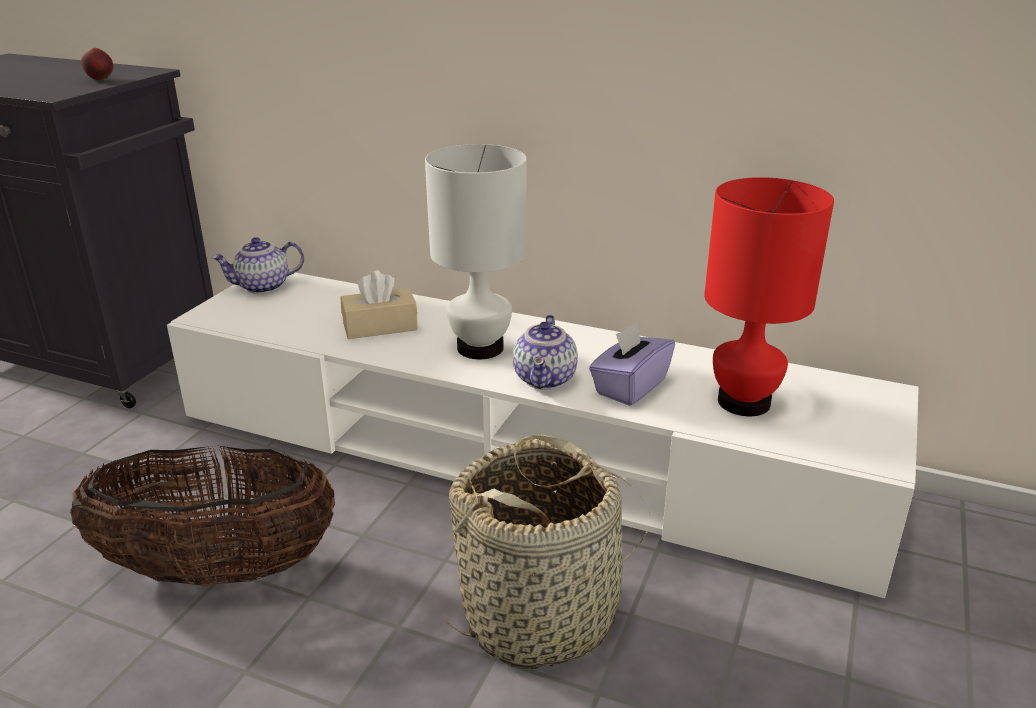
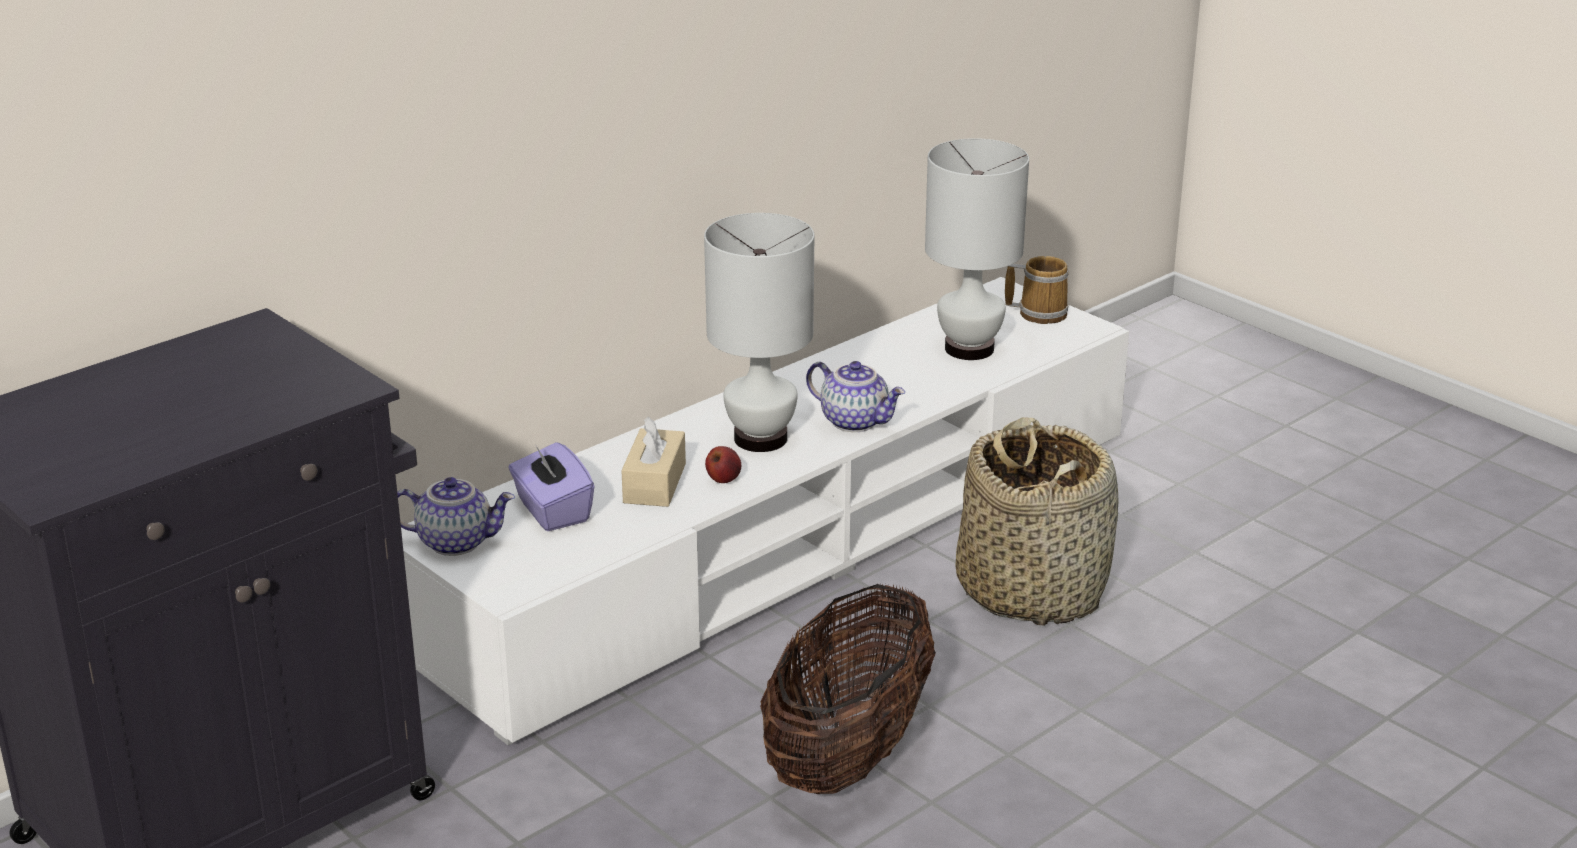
camera: 65 degrees left, 0 degrees up
(101, 79) = (280, 356): apple -> apple (723, 480)
(262, 287) = (456, 541): teapot -> teapot turned 90 degrees counterclockwise
(629, 387) = (903, 387): purple tissue box -> purple tissue box (552, 511)
(742, 401) = (968, 349): red table lamp -> white table lamp
(872, 423) = (1039, 313): none -> mug

